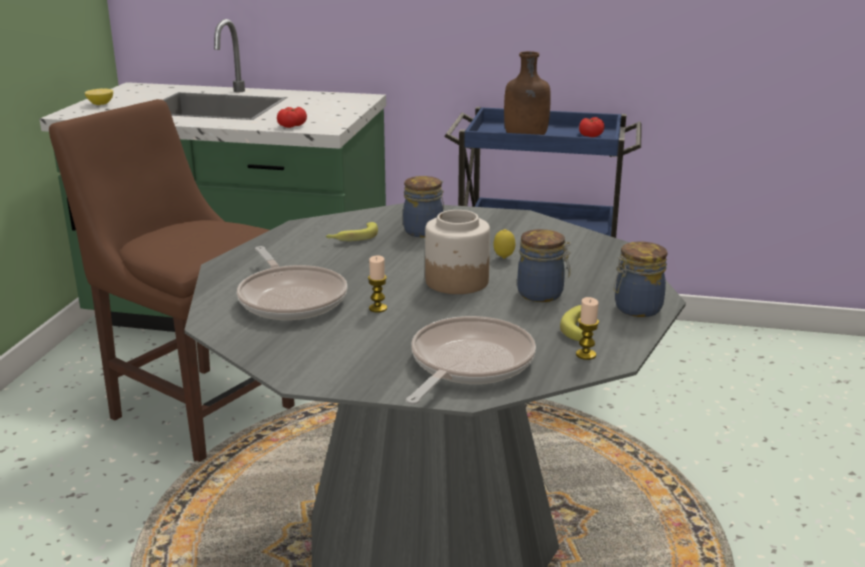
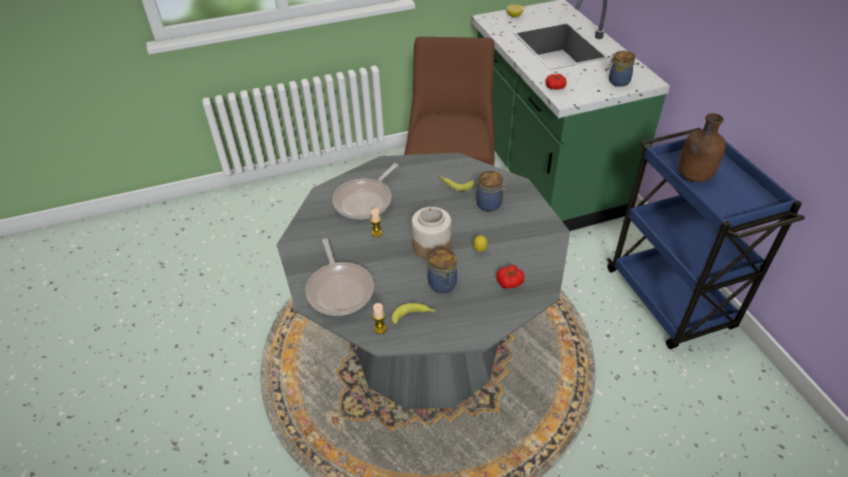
camera: 60 degrees right, 20 degrees up
(468, 364) = (340, 289): frying pan -> frying pan turned 75 degrees clockwise
(591, 135) = (747, 202): tomato -> tomato (509, 282)
(636, 309) = (455, 331): jar -> jar (618, 81)

